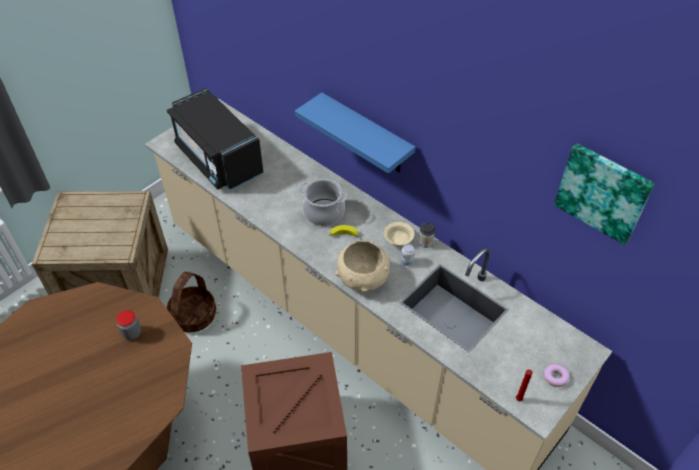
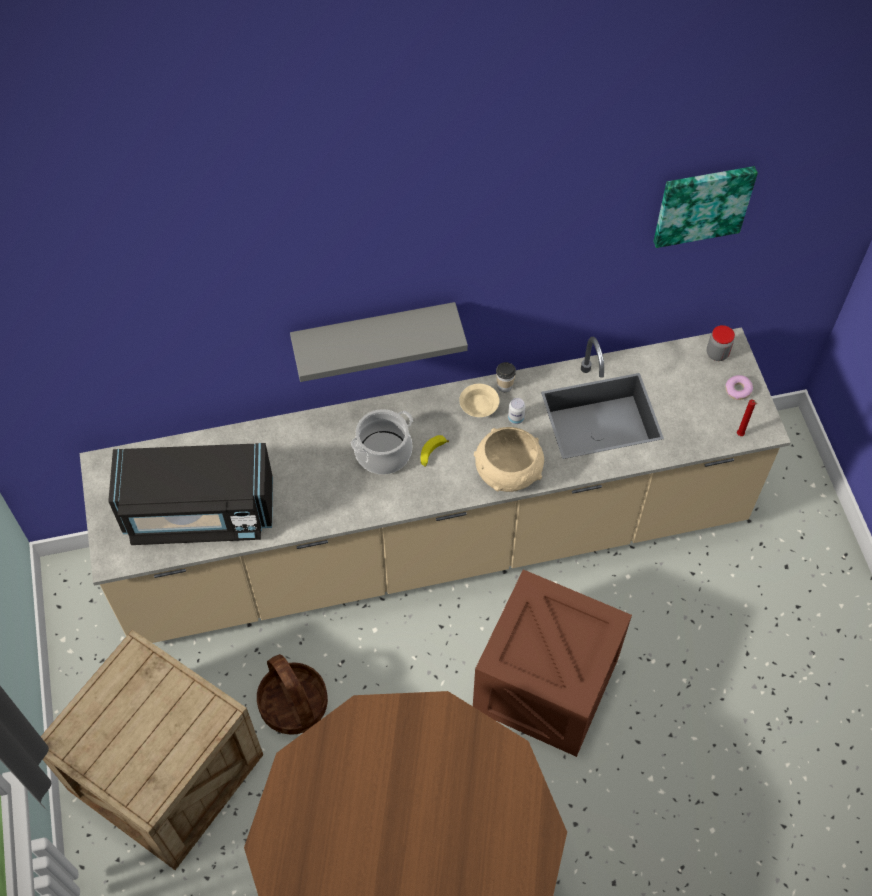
camera: 55 degrees left, 10 degrees up
(132, 333) = (388, 748): jar -> jar (717, 353)
(366, 135) = (374, 334): blue shelf -> grey shelf

